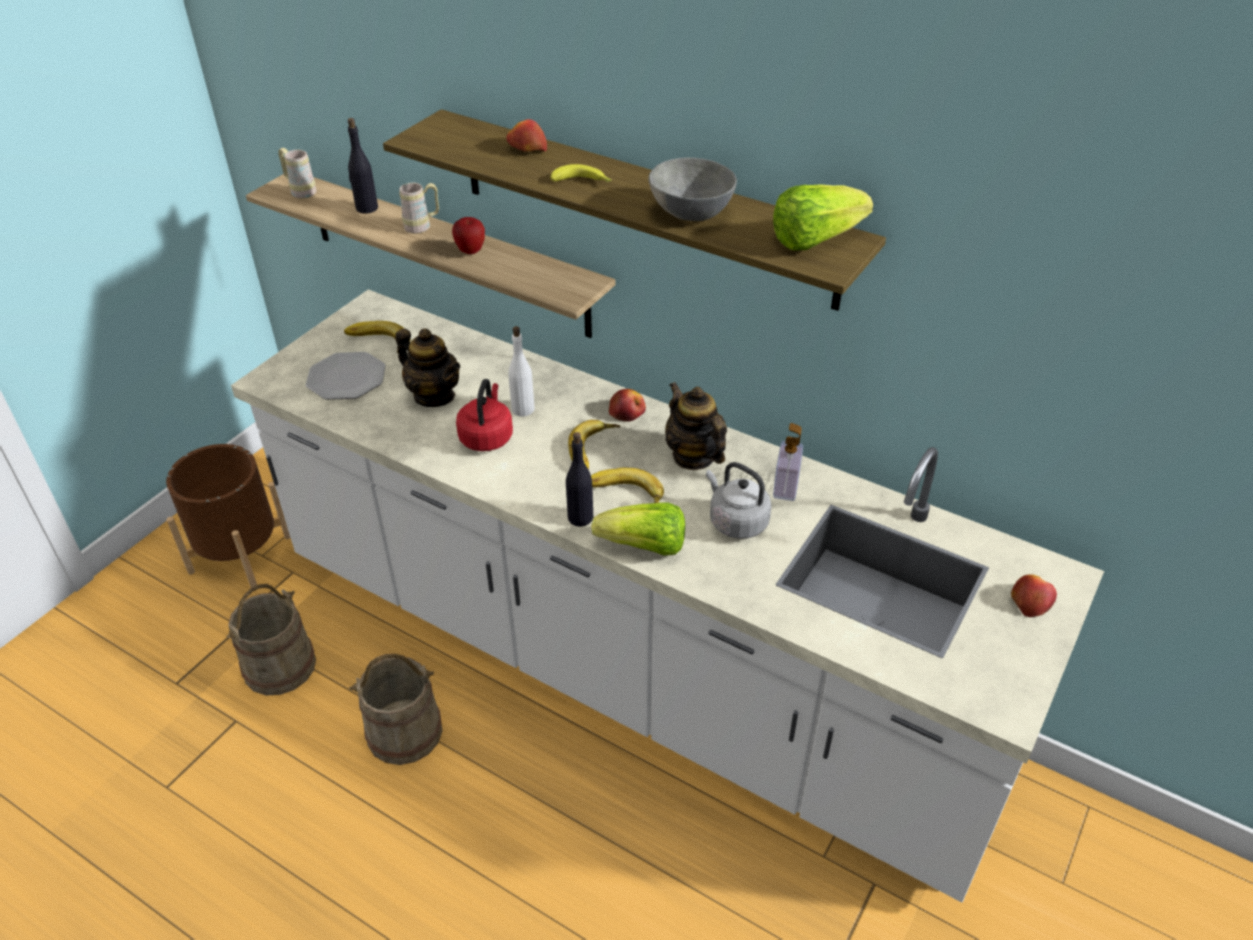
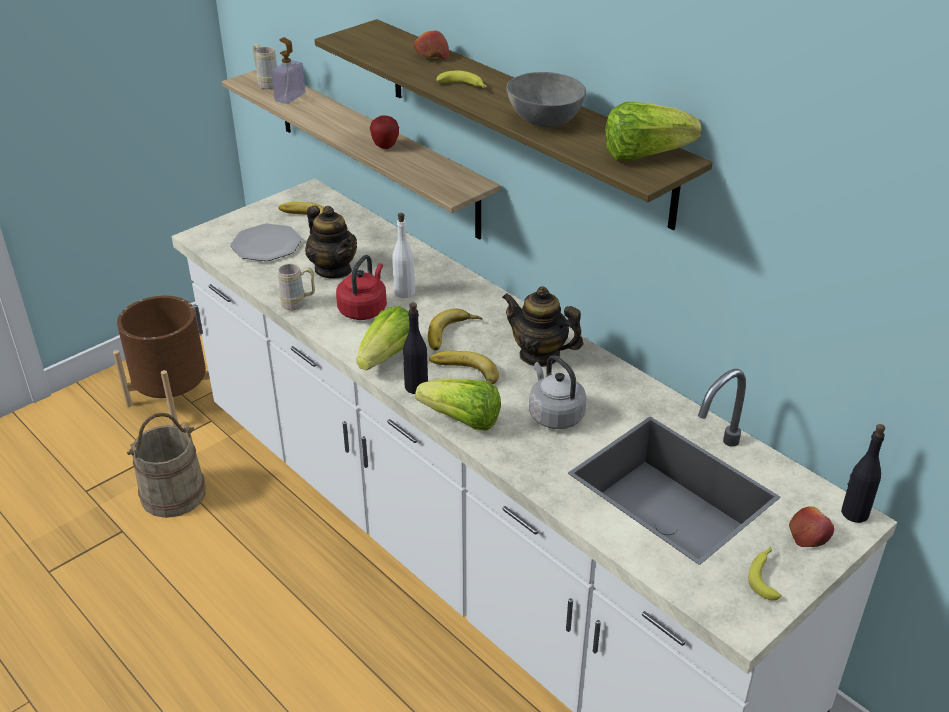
camera: 15 degrees right, 5 degrees down
(366, 208) = (314, 103): black bottle -> black bottle (854, 513)
(404, 732) = (257, 570): beige bucket -> none
(422, 226) = (354, 122): beige mug -> beige mug (298, 304)
(536, 487) = (388, 356): none -> lettuce
(627, 412) = (495, 309): apple -> none
(694, 456) = (540, 355): teapot -> teapot turned 45 degrees counterclockwise
(786, 486) = (614, 394): soap dispenser -> soap dispenser (290, 97)
(1009, 656) = (766, 575): none -> banana

